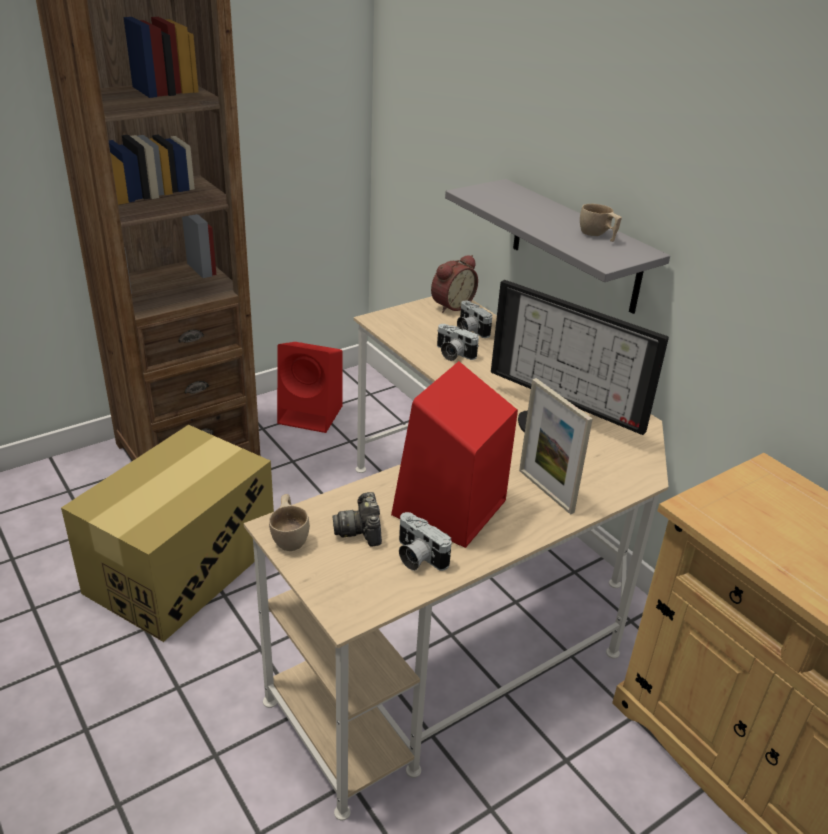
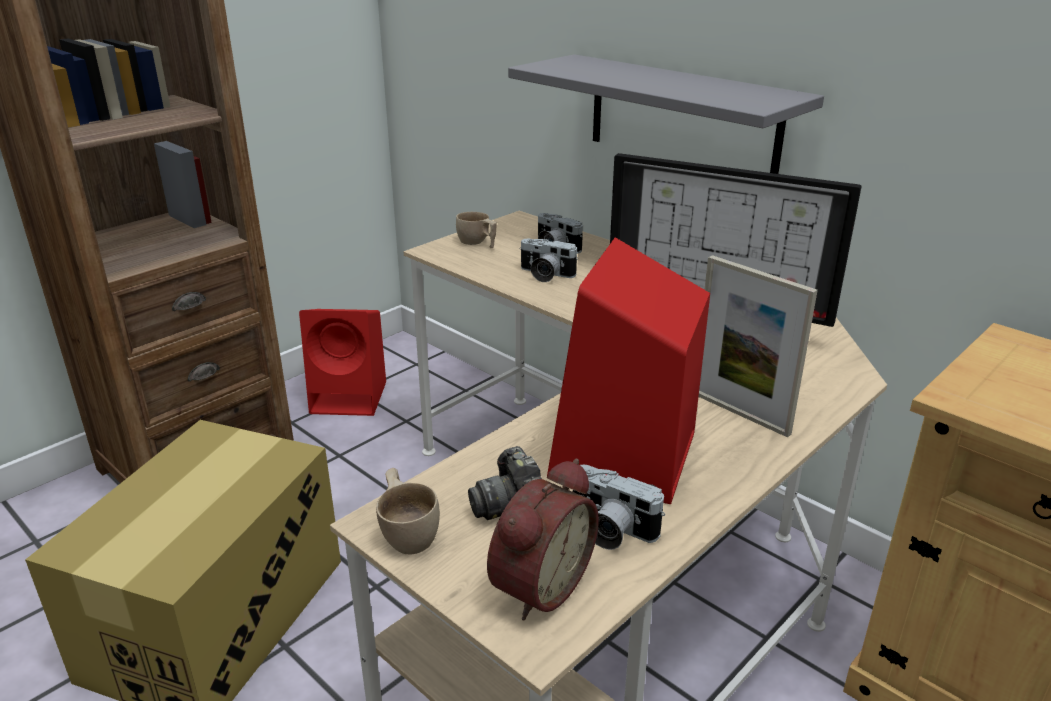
camera: 10 degrees left, 5 degrees down
(451, 305) = (519, 226): alarm clock -> alarm clock (537, 585)
(597, 236) = (724, 87): beige cup -> beige cup (477, 244)

